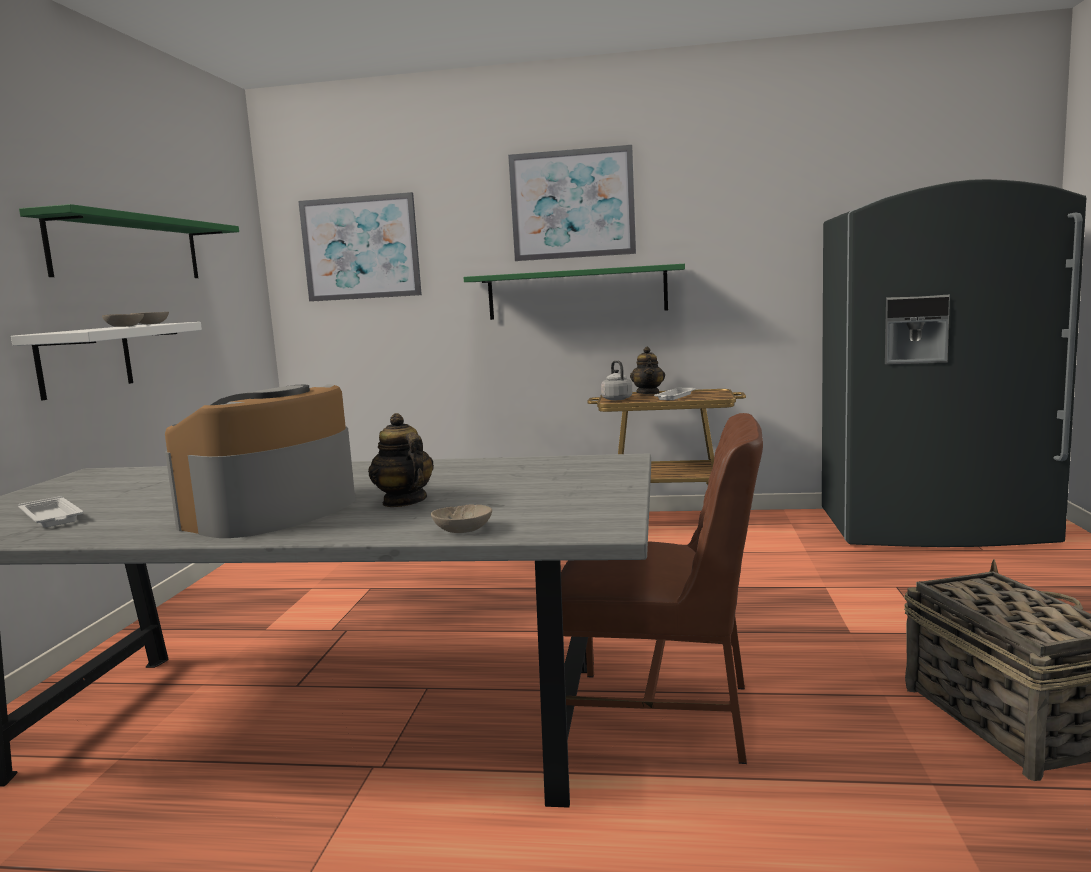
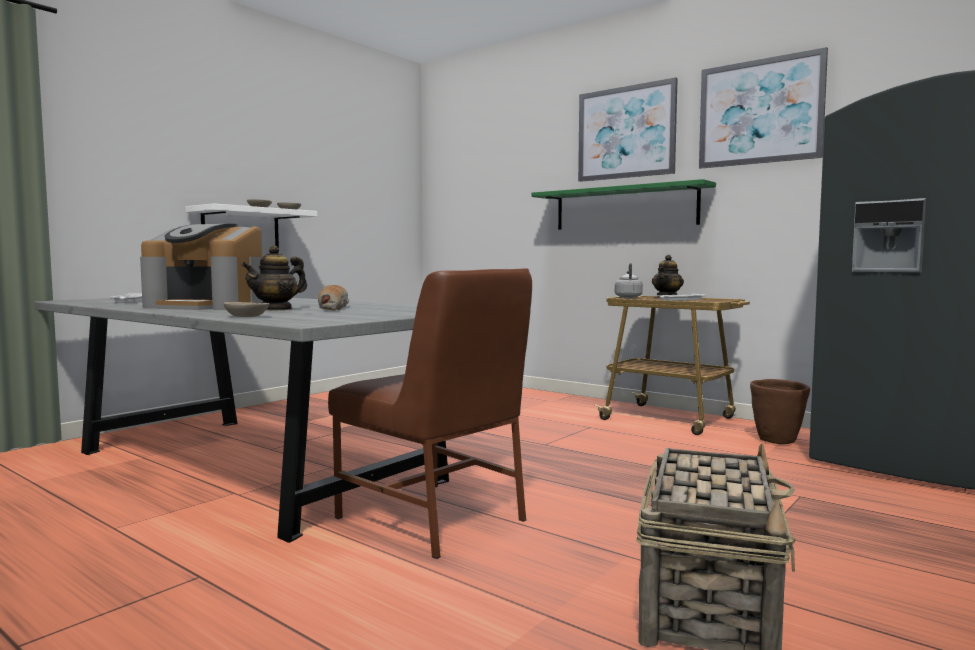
camera: 30 degrees right, 5 degrees down
(128, 249) = (290, 163): green shelf -> none
(273, 512) = (209, 306): coffee machine -> coffee machine turned 135 degrees counterclockwise
(361, 248) = (477, 173): picture -> picture (760, 112)
(404, 501) = (276, 309): teapot -> teapot turned 135 degrees counterclockwise
(460, 484) = (333, 308): none -> bread
(791, 530) = (777, 441): none -> brown planter

